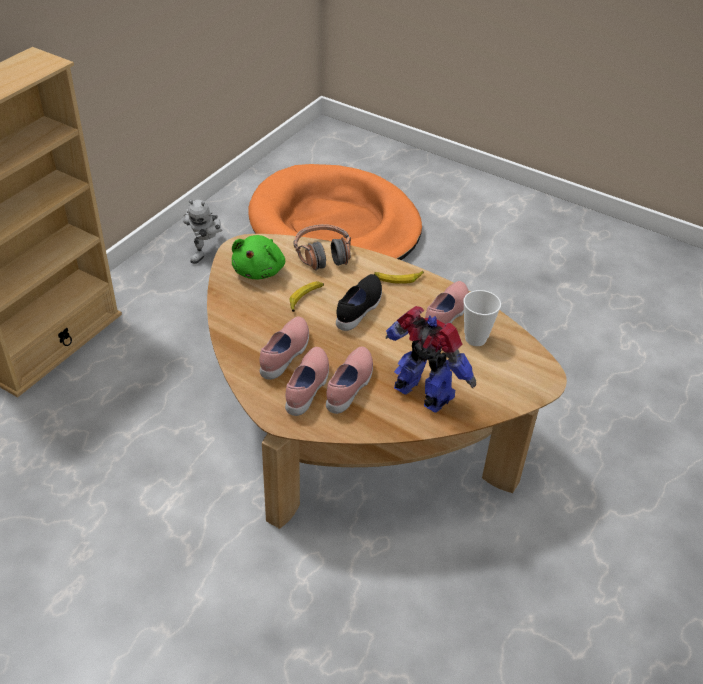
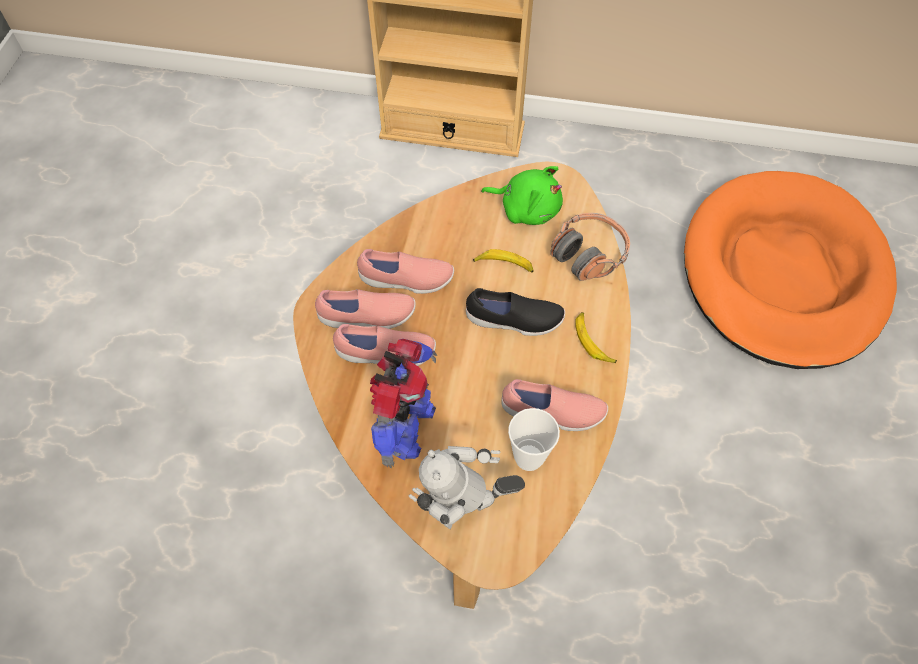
camera: 70 degrees right, 15 degrees up
(207, 253) = (650, 180): toy robot -> toy robot (463, 510)
(260, 270) = (526, 209): green plush toy -> green plush toy turned 150 degrees counterclockwise

